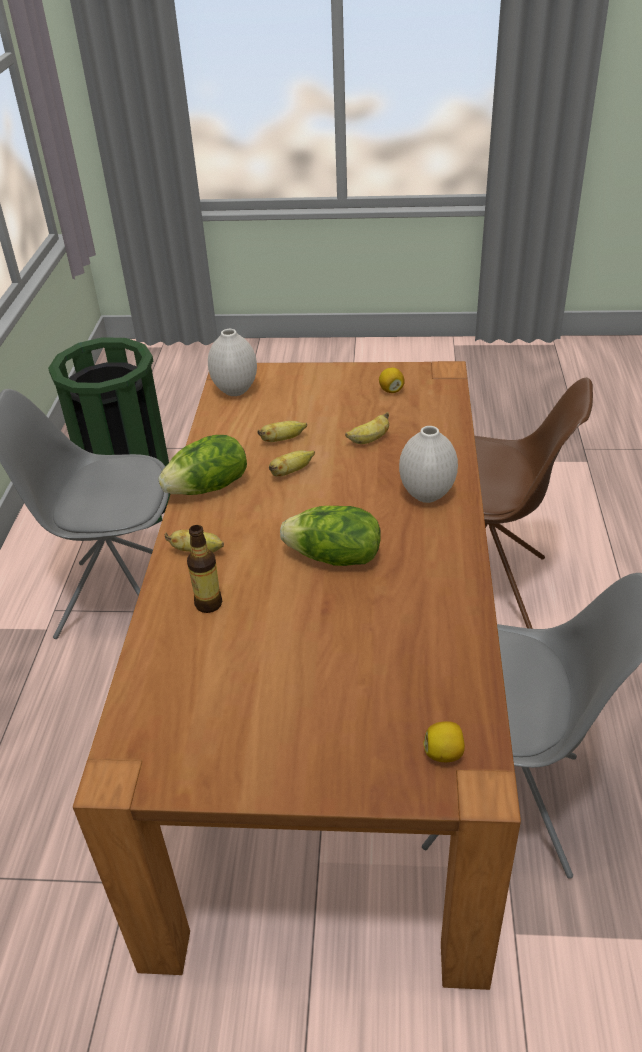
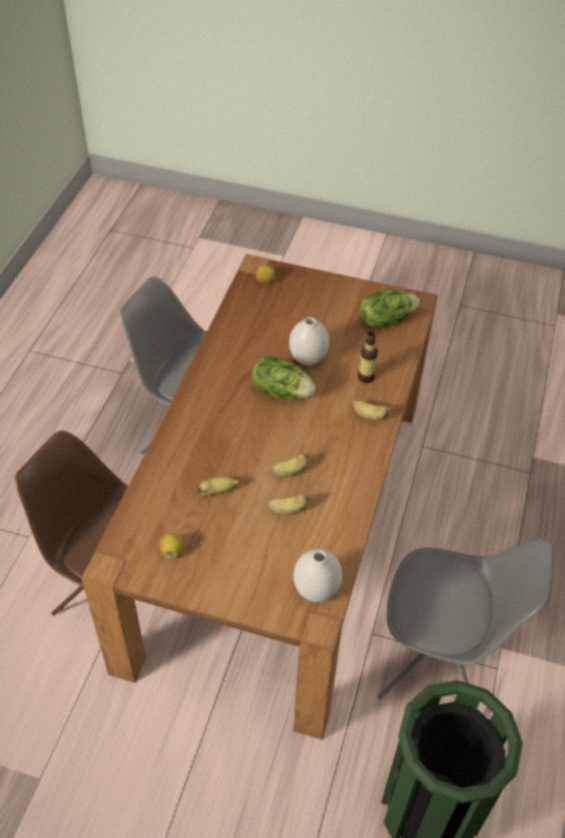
camera: 170 degrees left, 10 degrees up
(209, 488) = (355, 471): lettuce -> lettuce (385, 320)
(426, 495) = (200, 425): white vase -> white vase (308, 359)

